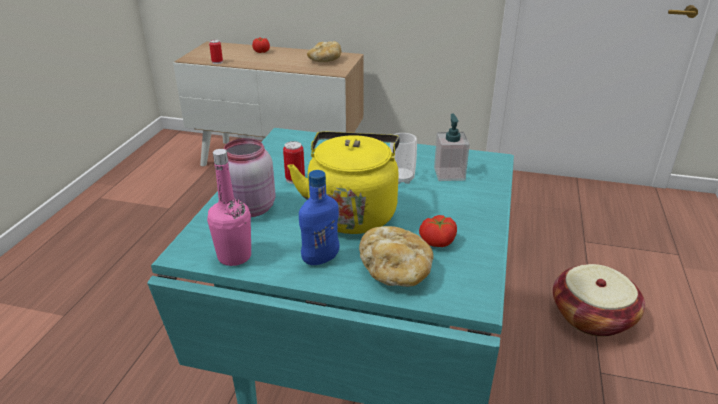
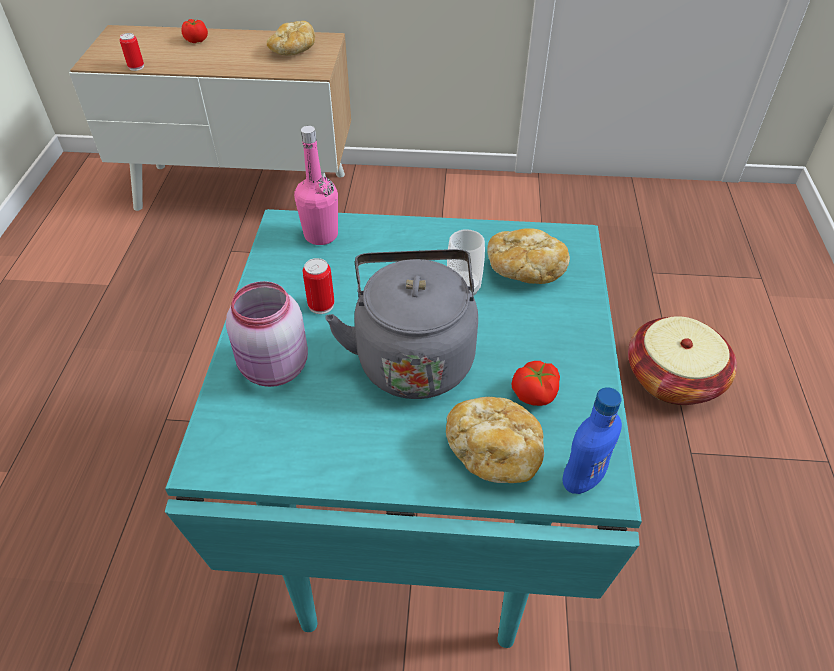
camera: 10 degrees left, 15 degrees up
(234, 256) = (276, 457): pink bottle -> pink bottle (321, 235)
(320, 259) = (392, 445): blue bottle -> blue bottle (582, 479)
(352, 212) = (413, 356): yellow kettle -> grey kettle
(449, 174) = (523, 271): soap dispenser -> bread

